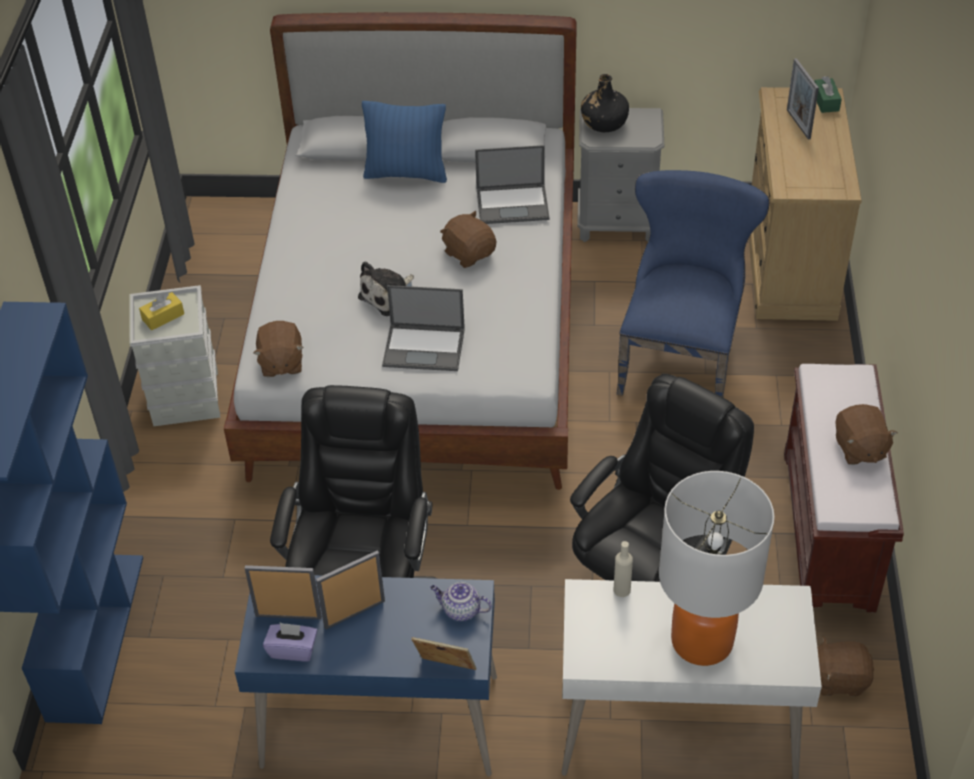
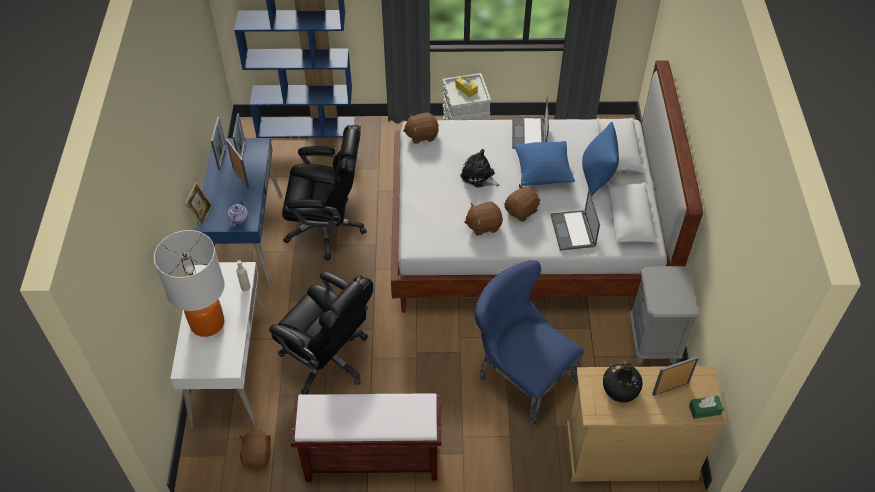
camera: 85 degrees right, 5 degrees up
(293, 649) = (222, 157): purple tissue box -> picture frame
(393, 227) = (542, 173): none -> blue pillow
(425, 347) = (436, 195): laptop -> laptop (529, 134)
(604, 122) = (672, 279): black bottle -> black bottle (620, 389)
(680, 358) = (520, 378): blue chair -> blue chair turned 150 degrees counterclockwise
(859, 448) = (358, 421): brown plush toy -> brown plush toy (483, 225)

